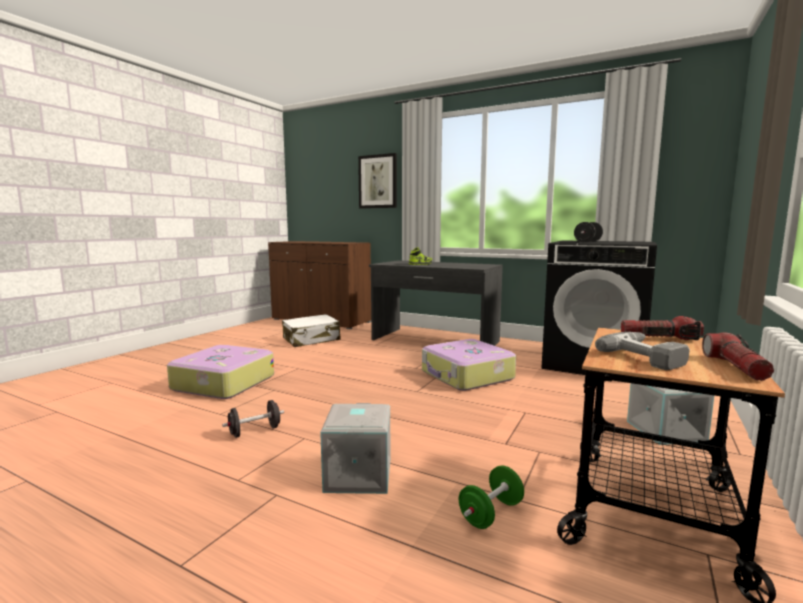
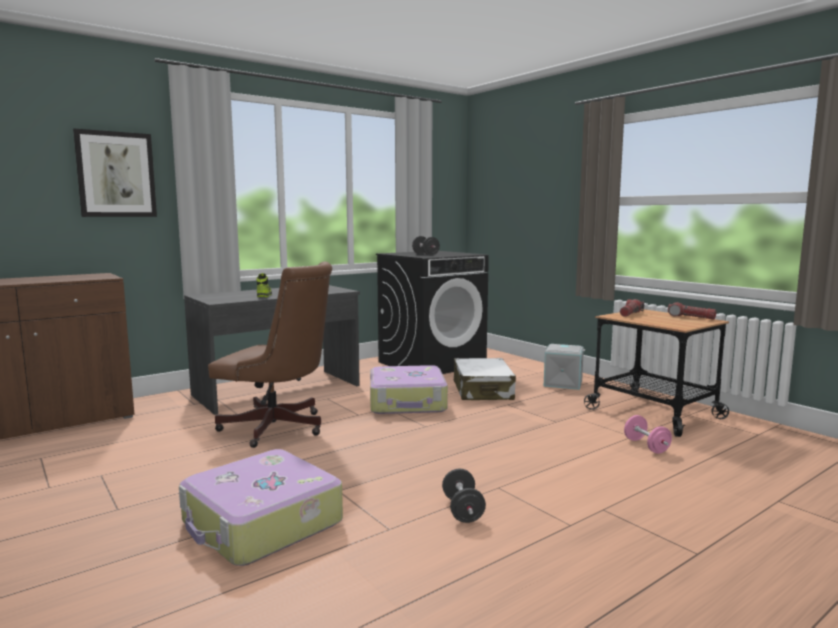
camera: 65 degrees left, 0 degrees up
(311, 339) = (137, 445): white suitcase -> white suitcase (482, 391)
(357, 474) = (581, 475): grey storage box -> none
(363, 356) = (279, 429): none -> brown office chair
(491, 513) = (646, 446): green dumbbell -> pink dumbbell
(647, 356) = (669, 321): power drill -> none

